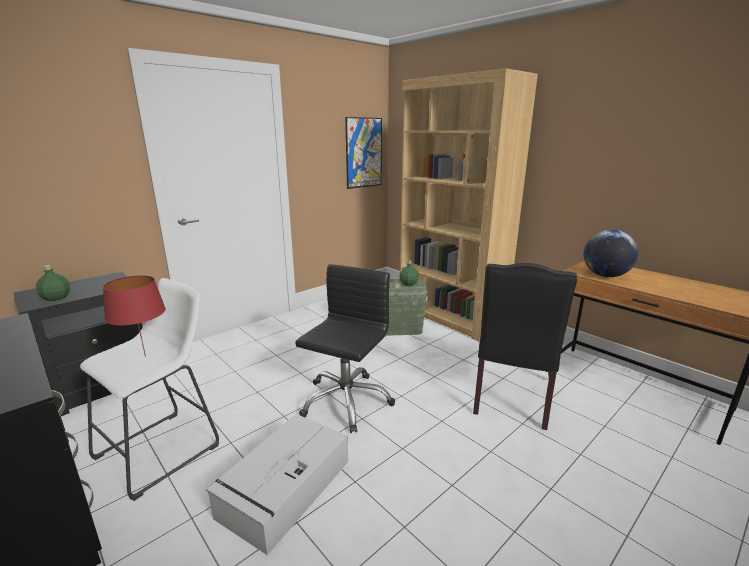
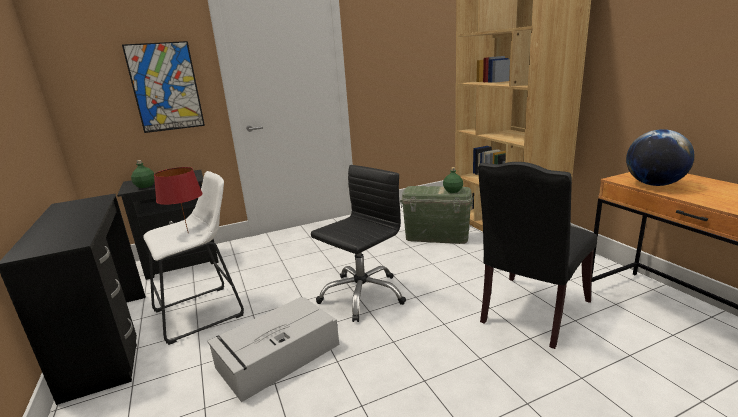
camera: 20 degrees right, 0 degrees up
(364, 153) = (428, 61): picture -> picture (165, 87)

